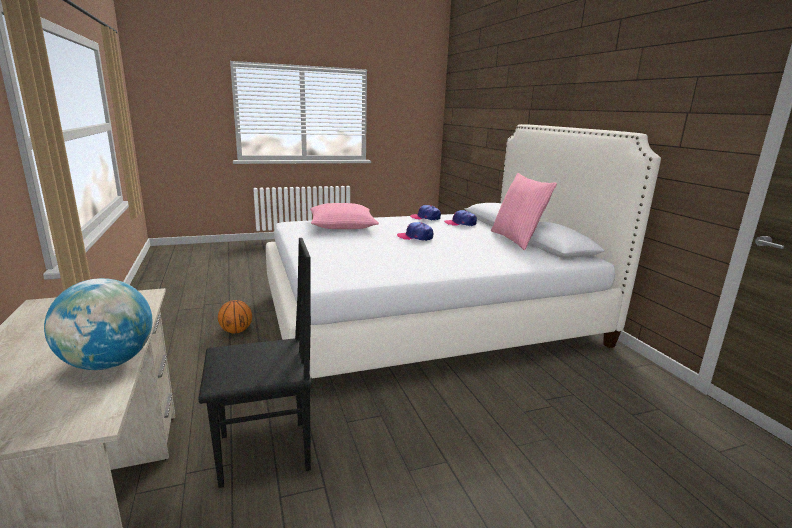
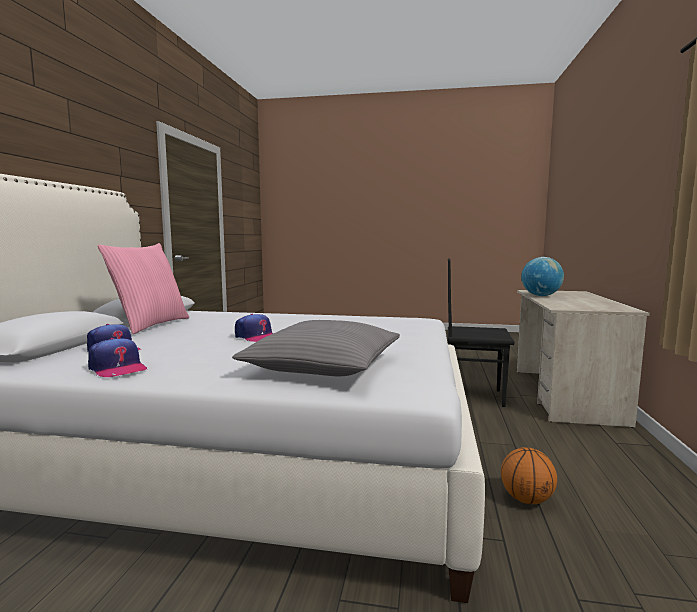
camera: 150 degrees left, 10 degrees down
(342, 225) = (323, 365): pink pillow -> grey pillow

